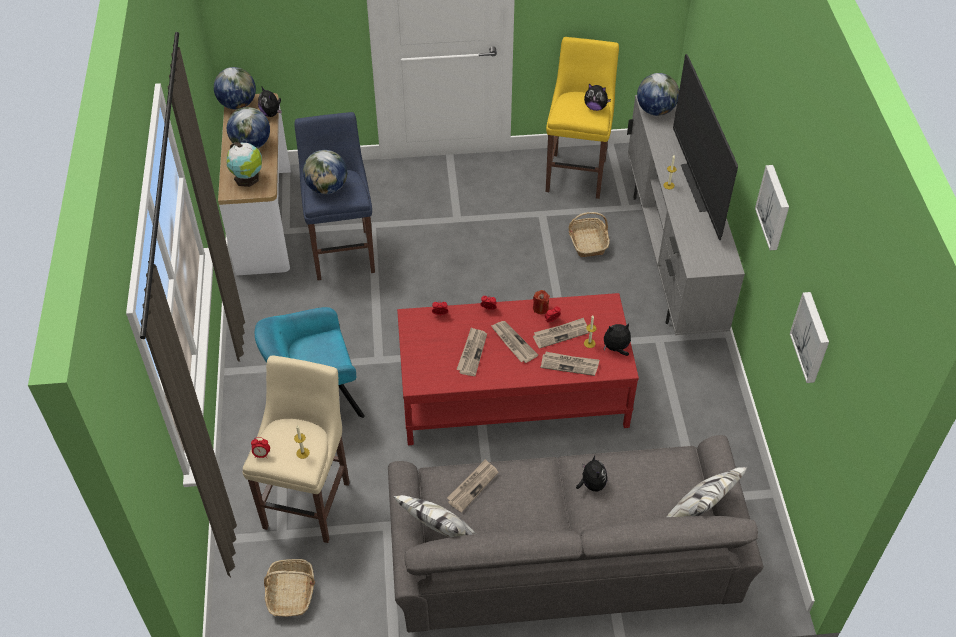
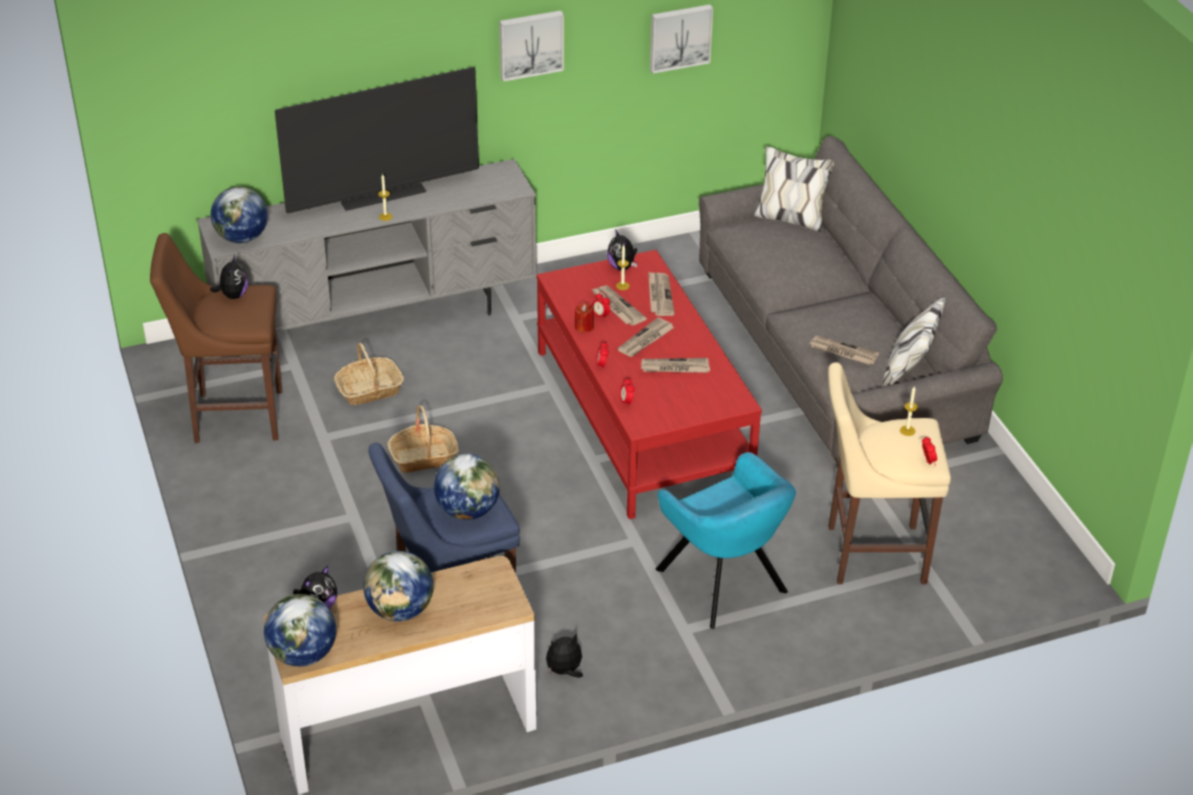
camera: 105 degrees left, 10 degrees down
(248, 178) = (478, 593): globe -> none
(291, 593) = (990, 539): basket -> basket (424, 457)
(577, 173) = (233, 416): yellow stool -> brown stool
(591, 484) = (795, 279): plush toy -> plush toy (565, 671)

